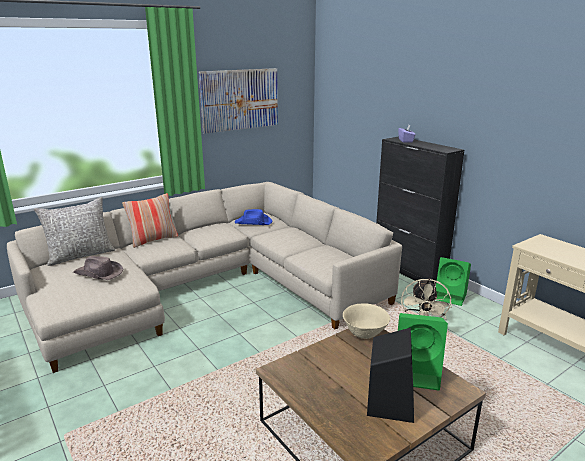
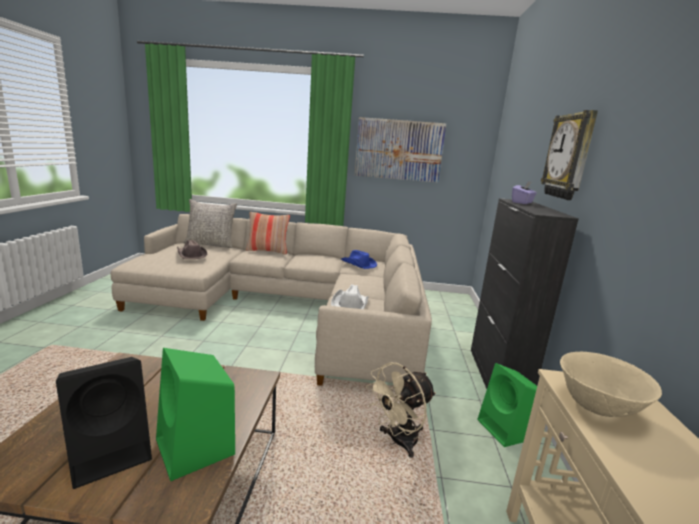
camera: 40 degrees right, 5 degrees down
(319, 257) = (350, 304): none -> white hat
(365, 334) = (245, 381): beige bowl -> beige bowl (598, 408)
(438, 106) = (569, 156): none -> wall clock

